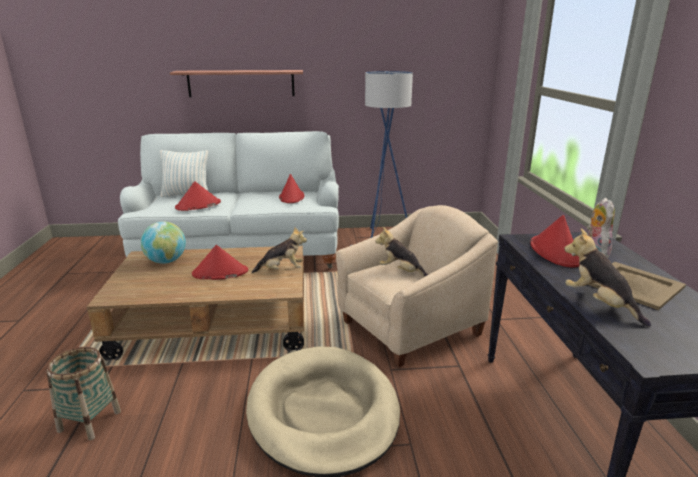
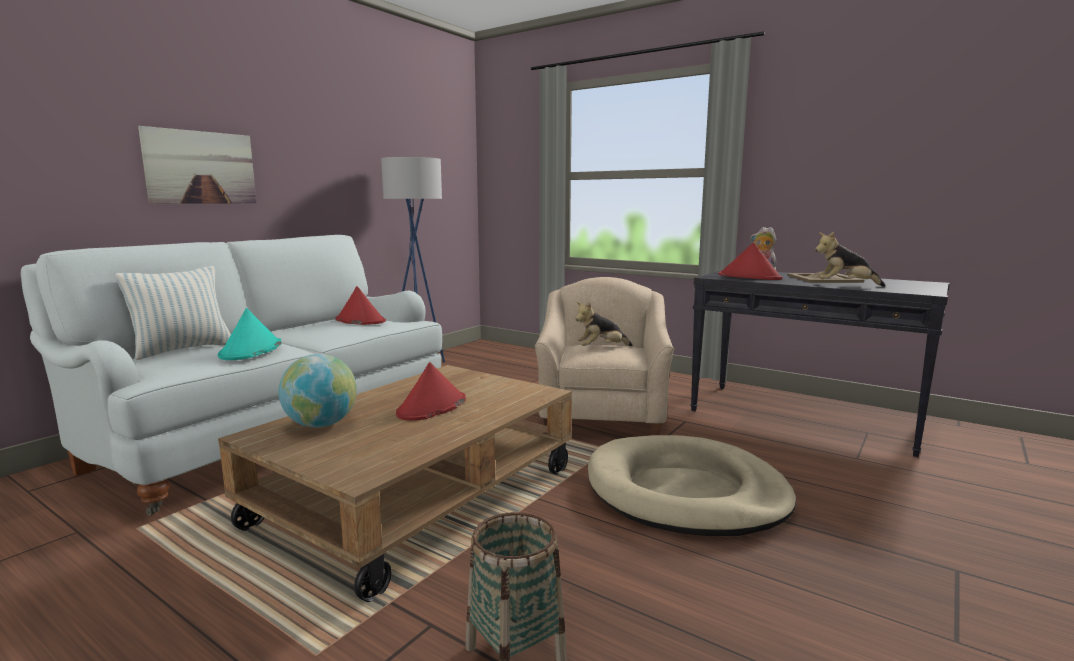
camera: 50 degrees left, 10 degrees down
(198, 205) = (251, 350): red hat -> turquoise hat
(241, 83) = (201, 167): shelf -> picture
(281, 270) = (491, 384): plush toy -> none

